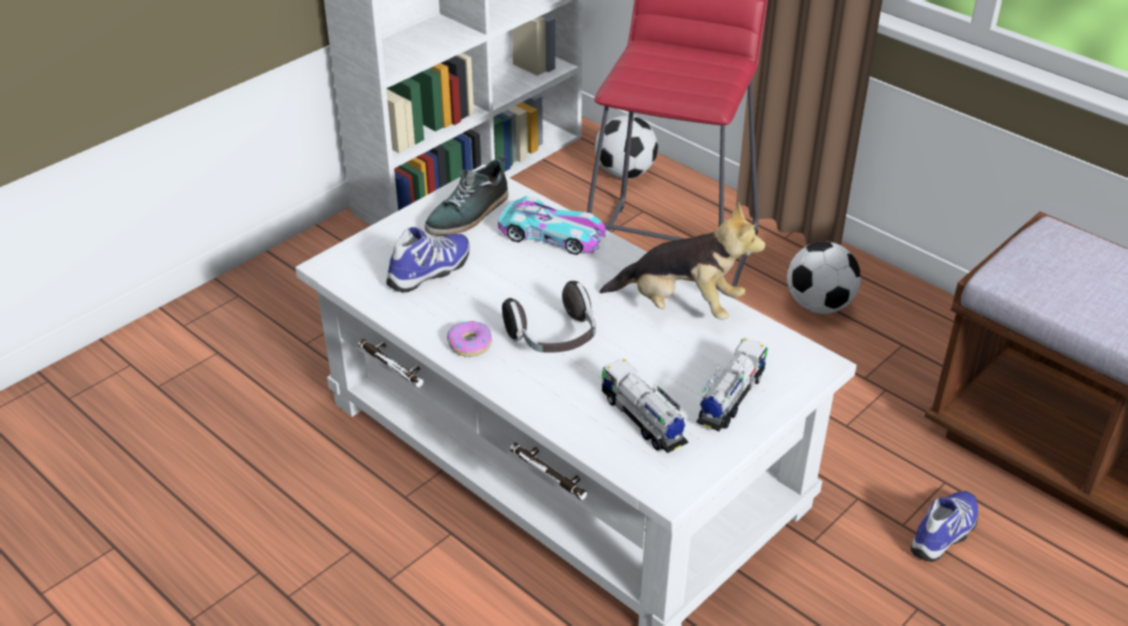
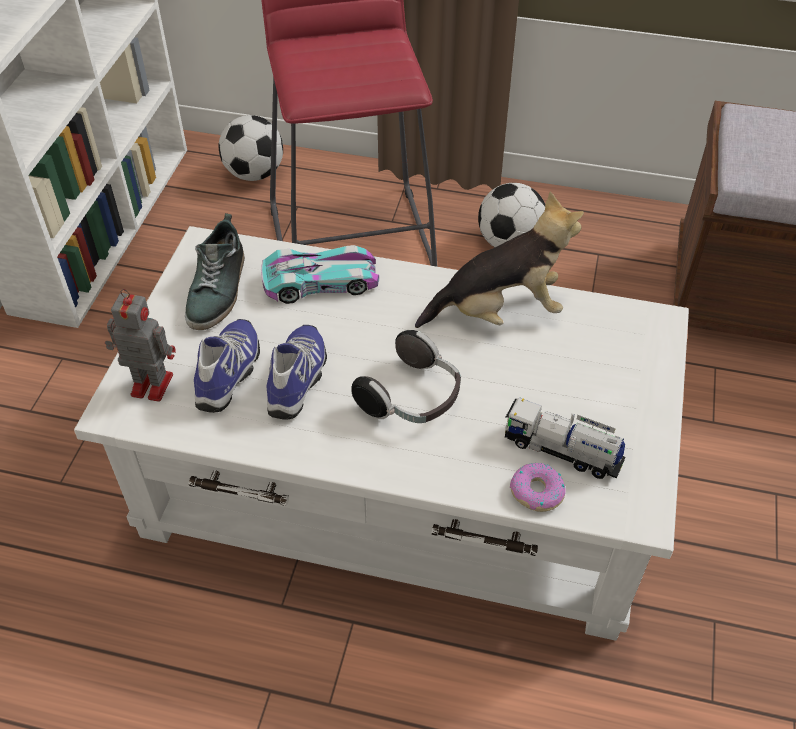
camera: 30 degrees left, 10 degrees up
(368, 257) = (149, 384): none -> toy robot
(469, 344) = (335, 441): donut -> donut (537, 492)
(730, 399) = (618, 391): toy truck -> none
(945, 534) = (748, 415): shoe -> shoe (299, 380)

